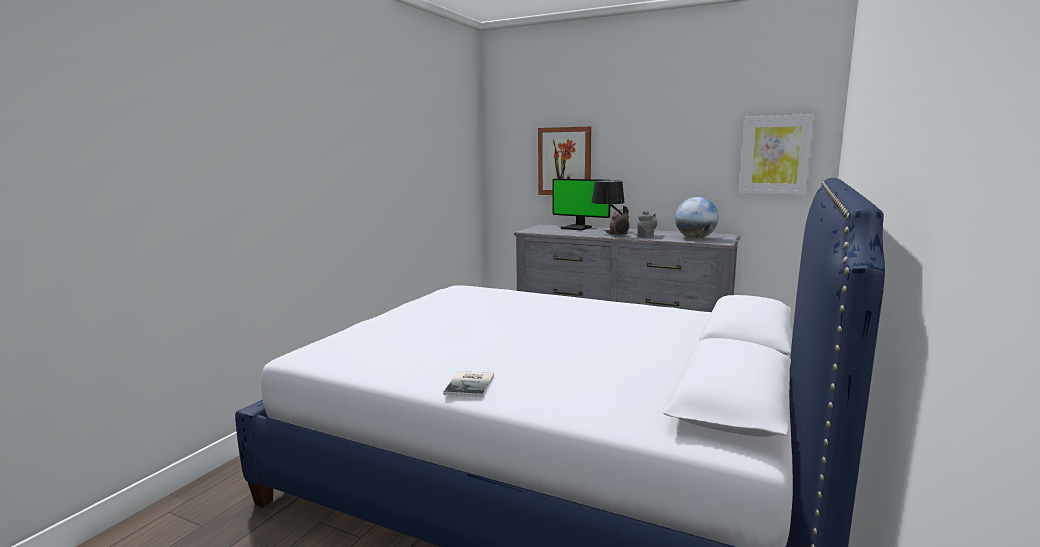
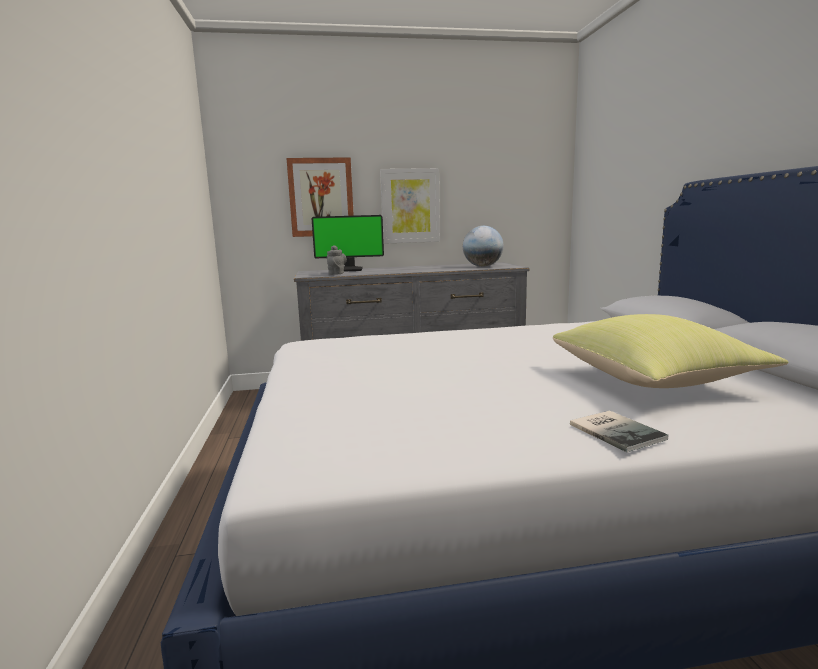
camera: 35 degrees left, 0 degrees up
(589, 368) = (655, 381): none -> yellow pillow
(609, 232) = (393, 269): black table lamp -> none
(619, 236) = (415, 271): alarm clock -> none
(646, 236) = (439, 269): grey teapot -> grey teapot (337, 273)
(776, 155) = (526, 187): picture -> picture (410, 206)

